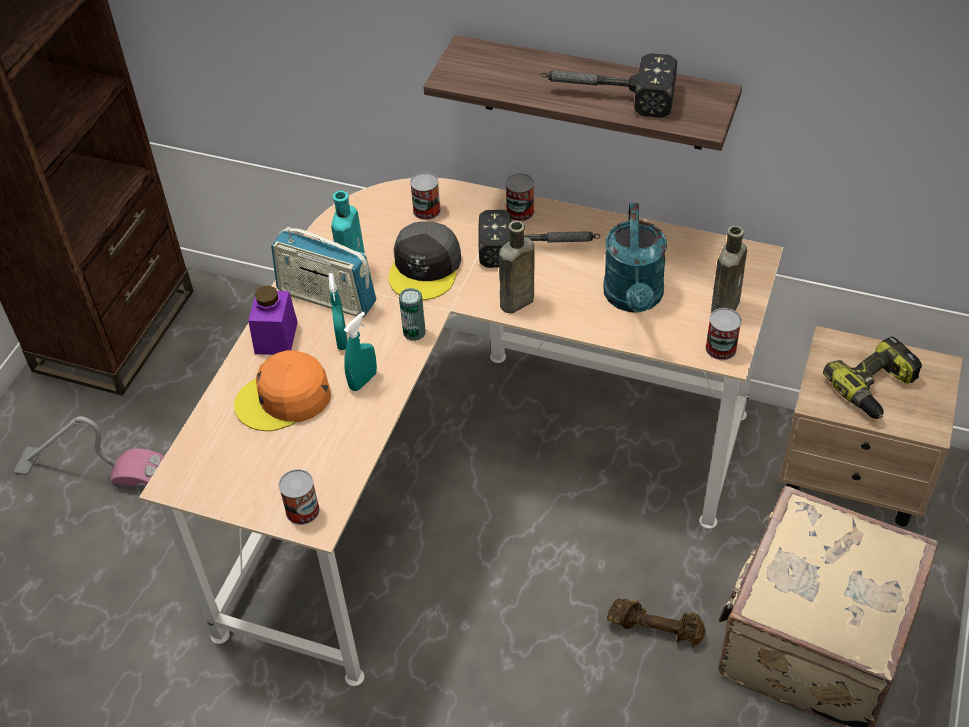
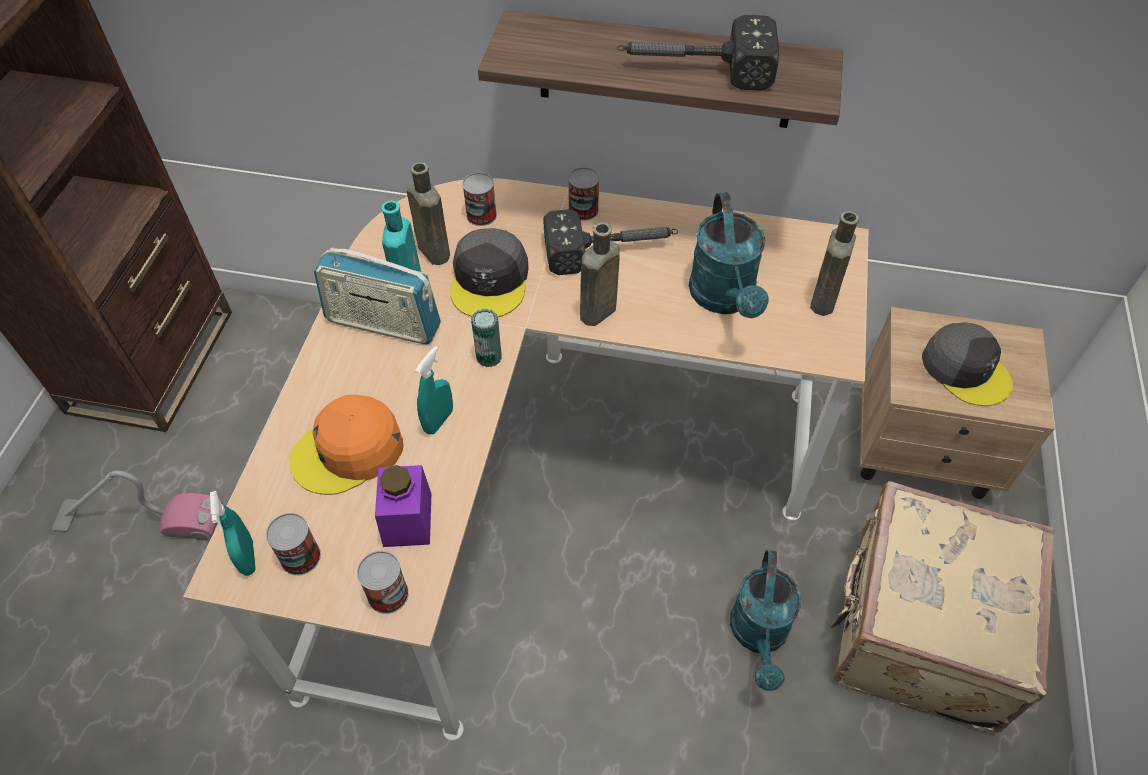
camera: 10 degrees left, 5 degrees up
(276, 337) = (330, 376): purple jar -> purple jar (407, 519)
(341, 339) = (407, 372): turquoise spray bottle -> turquoise spray bottle (247, 557)
(378, 238) = (432, 250): none -> brown bottle
(655, 628) = (759, 636): brown dumbbell -> turquoise watering can
(720, 348) = (830, 348): can -> can (300, 557)
(875, 388) = (965, 369): power drill -> grey cap

